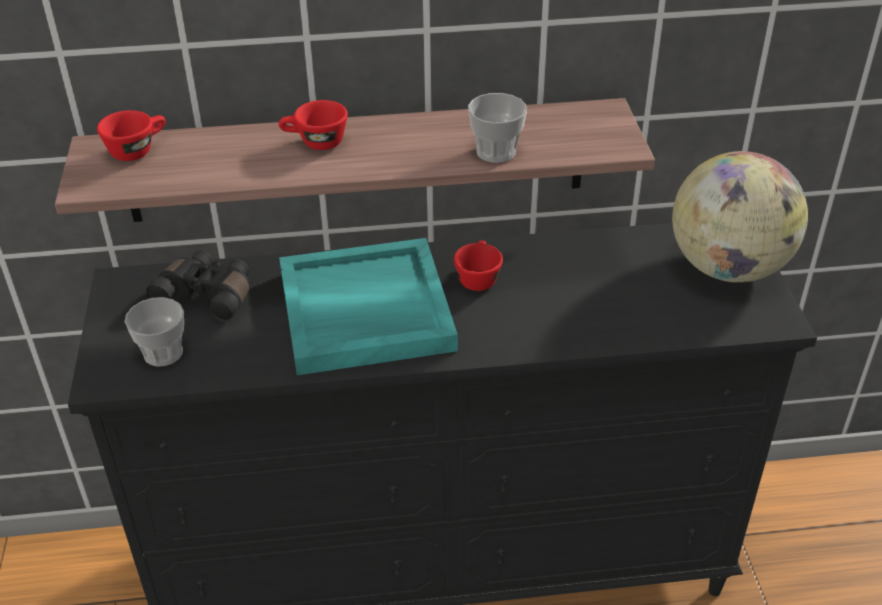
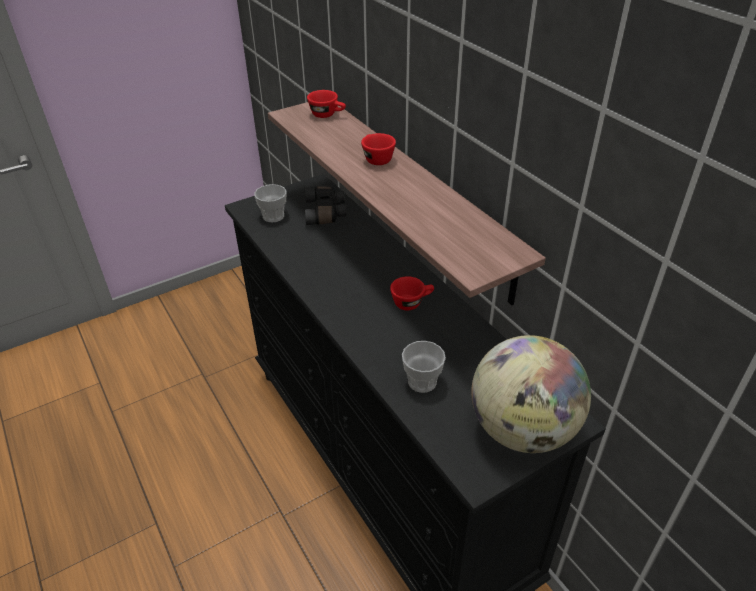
camera: 65 degrees right, 0 degrees up
(364, 312) = (347, 268): turquoise tray -> none
(496, 152) = (419, 220): cup -> cup (422, 382)

